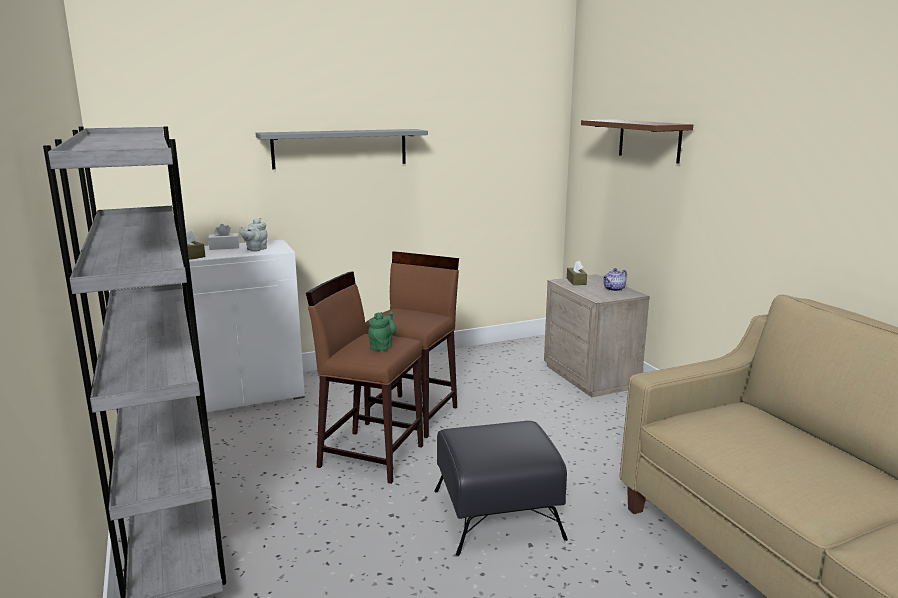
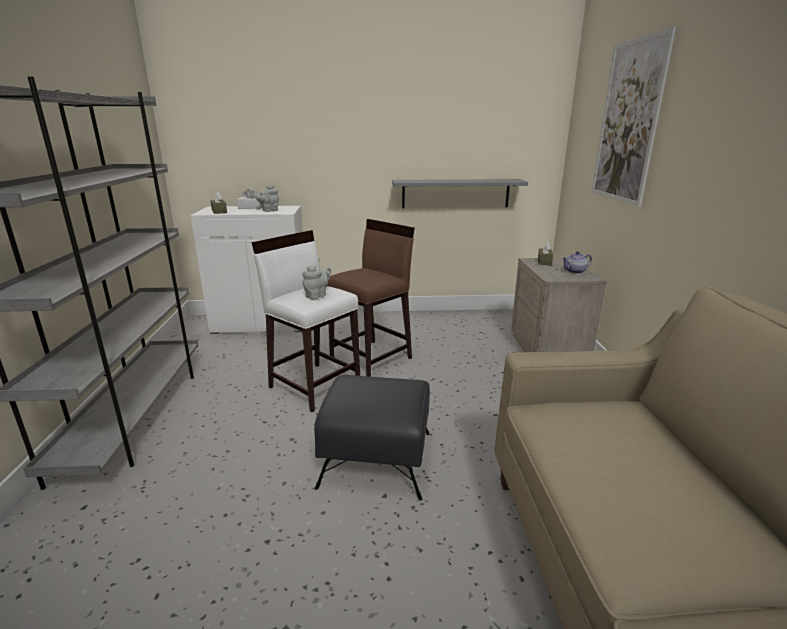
camera: 20 degrees right, 5 degrees up
(340, 148) = (349, 131): grey shelf -> grey shelf (455, 193)
(371, 455) = (315, 385): brown stool -> white stool
(382, 346) = (317, 295): green teapot -> grey teapot
(649, 140) = (628, 122): brown shelf -> picture

